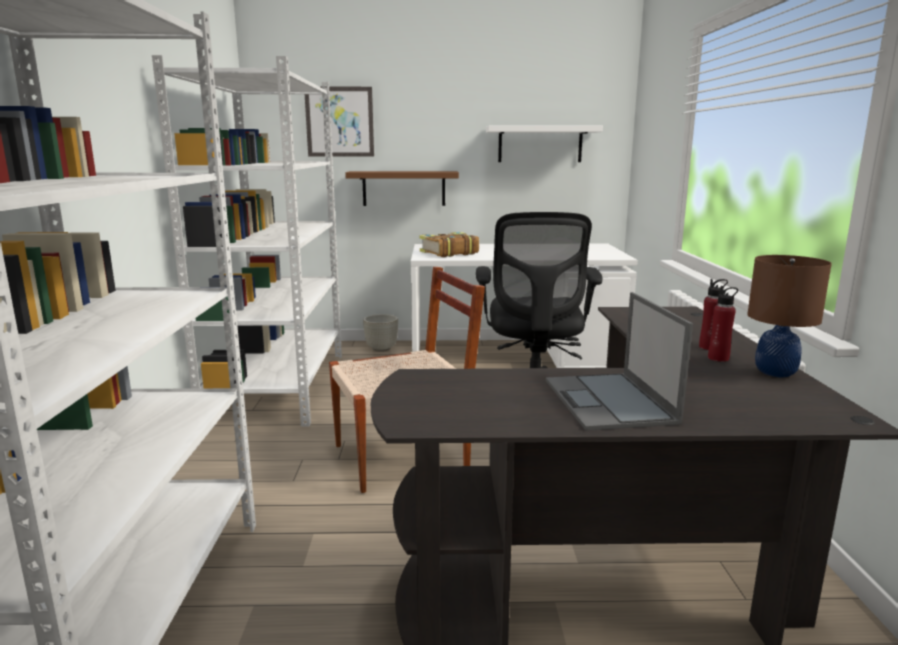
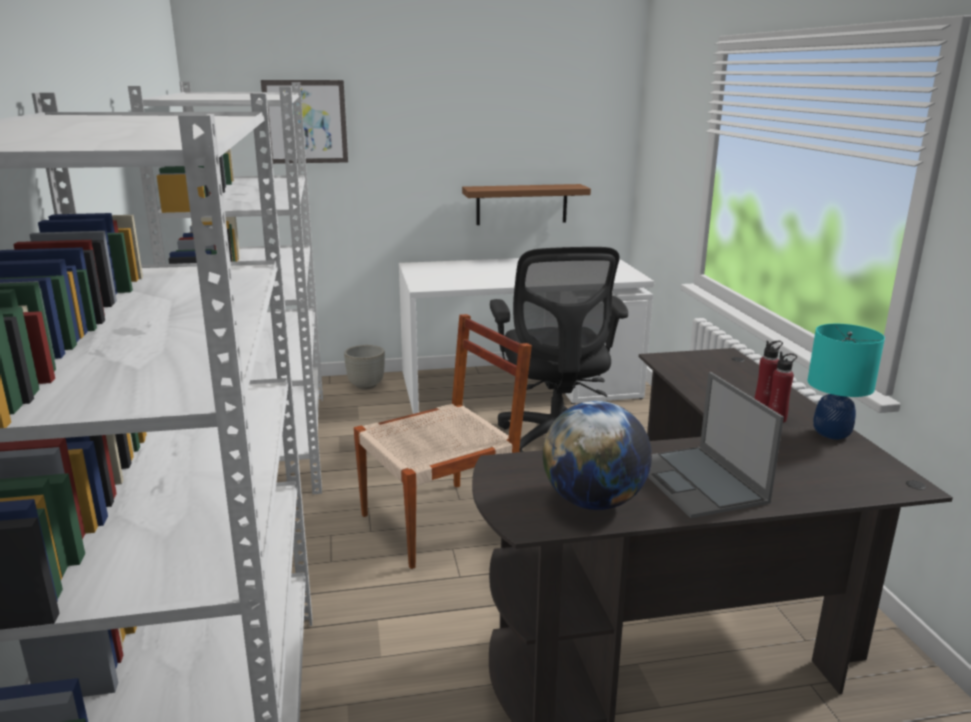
camera: 10 degrees left, 5 degrees up
(404, 188) = (384, 199): brown shelf -> brown shelf (521, 204)
(448, 253) = (446, 277): book -> none
(489, 410) = (593, 501): none -> globe
(540, 144) = (538, 145): white shelf -> none
(776, 373) = (832, 434): brown table lamp -> turquoise table lamp

